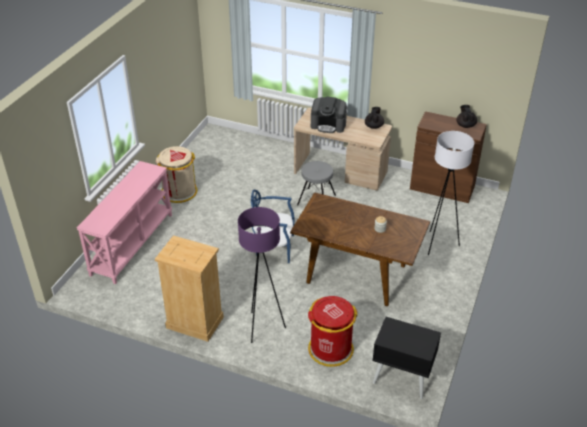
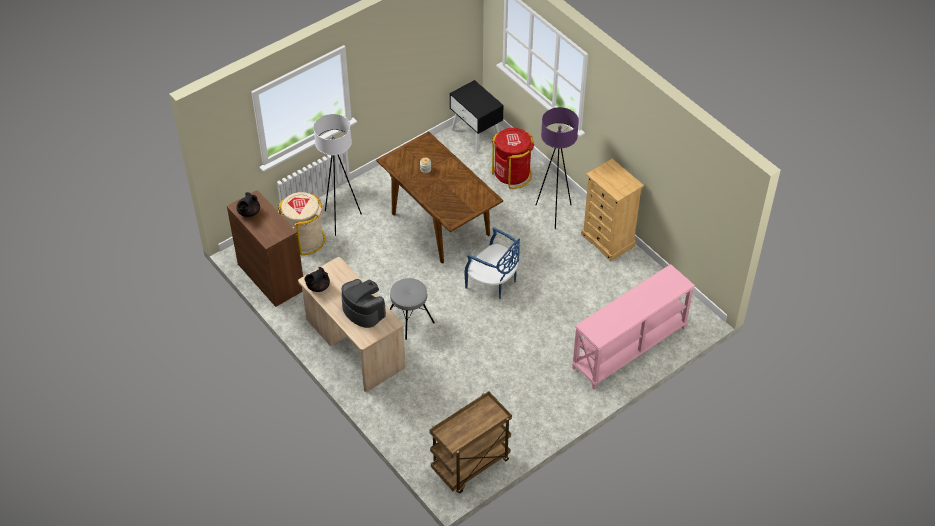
camera: 150 degrees left, 10 degrees up
(179, 192) = (548, 398): beige trash can -> beige trash can (305, 239)
(208, 143) = (470, 466): none -> brown cart

